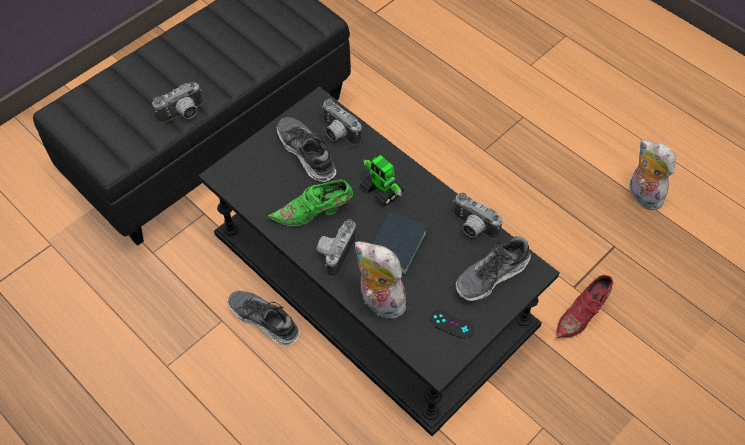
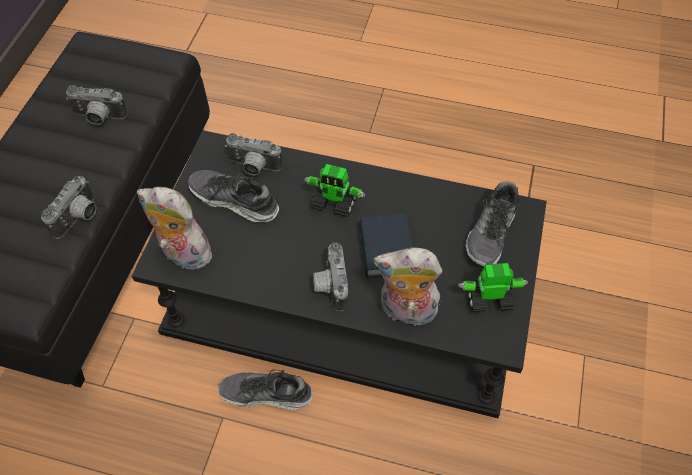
camera: 30 degrees left, 0 degrees up
(315, 213) = (283, 256): green shoe -> none
(451, 324) = (488, 297): black game controller -> toy robot
(472, 228) = (443, 197): camera -> camera (99, 118)
(582, 314) = (548, 237): red shoe -> none
(641, 195) = (526, 112): plush toy -> plush toy (182, 254)

